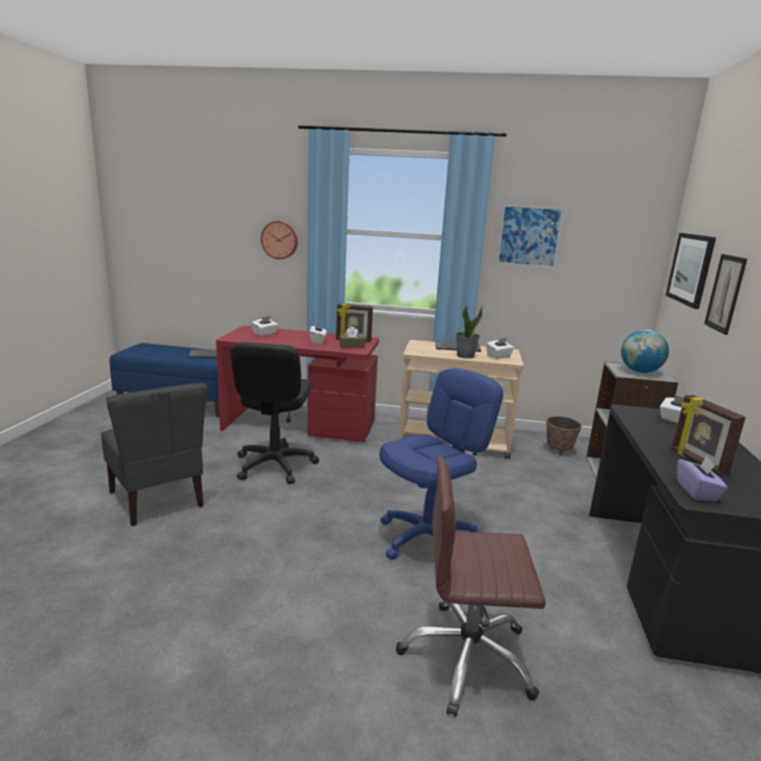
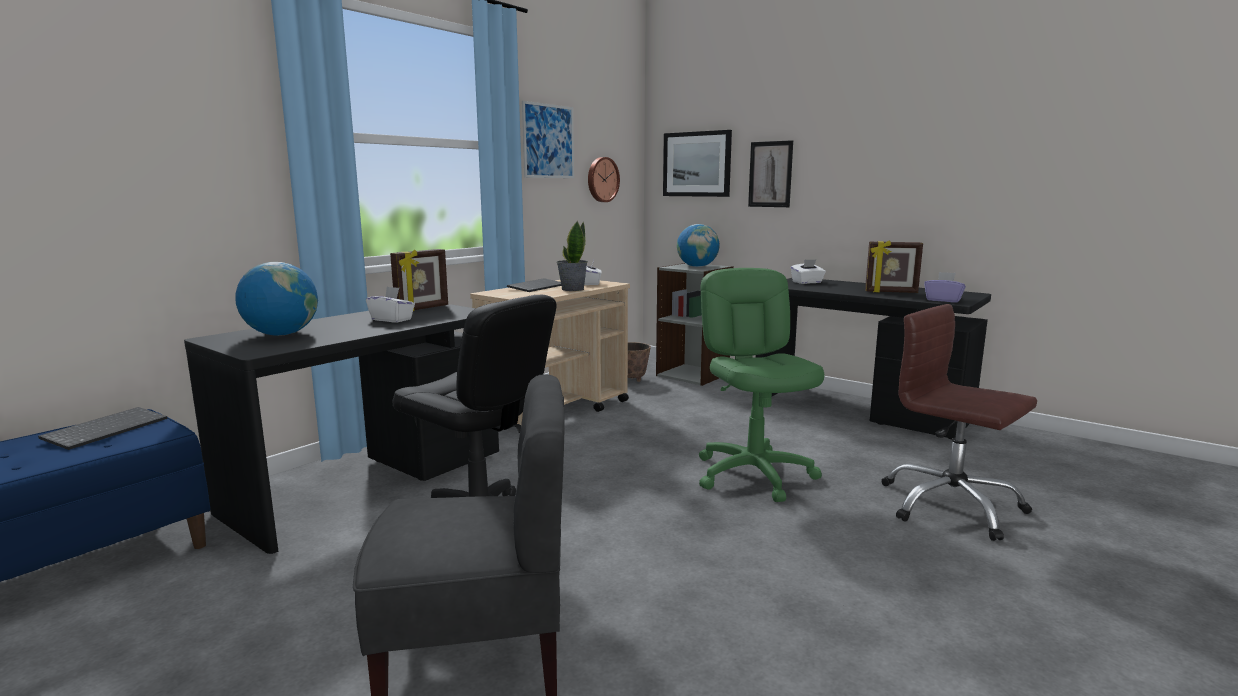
camera: 60 degrees left, 5 degrees down
(265, 334) = (281, 334): white tissue box -> globe
(280, 240) = (211, 155): wall clock -> wall clock (602, 179)
(300, 425) = (370, 483): red desk -> black desk
(351, 346) = (451, 312): brown tissue box -> none
(428, 539) = (754, 475): blue office chair -> green office chair
(467, 658) = (950, 506): brown office chair -> brown office chair turned 105 degrees clockwise

